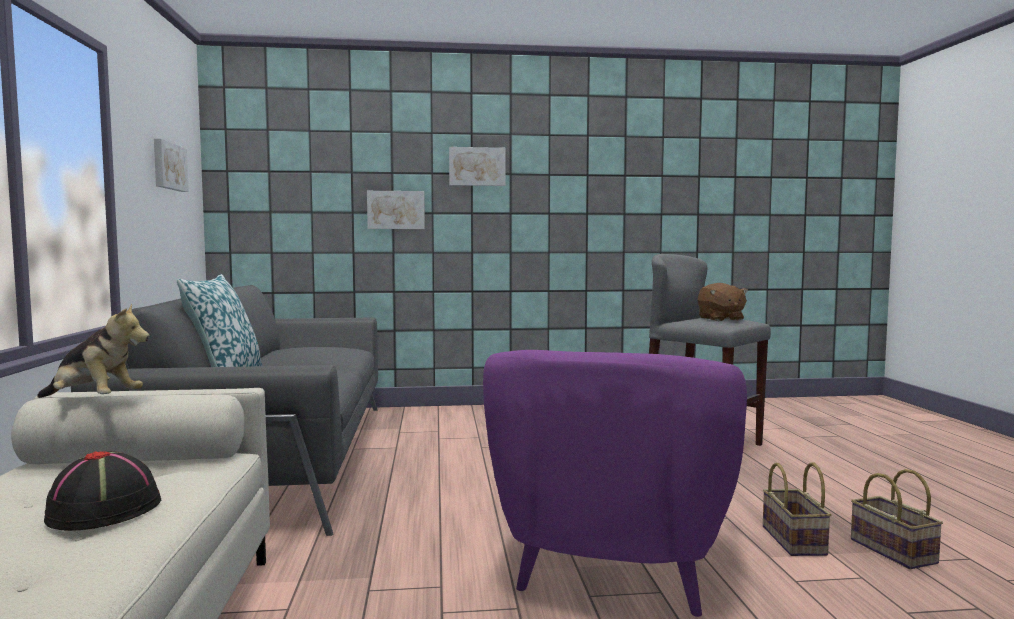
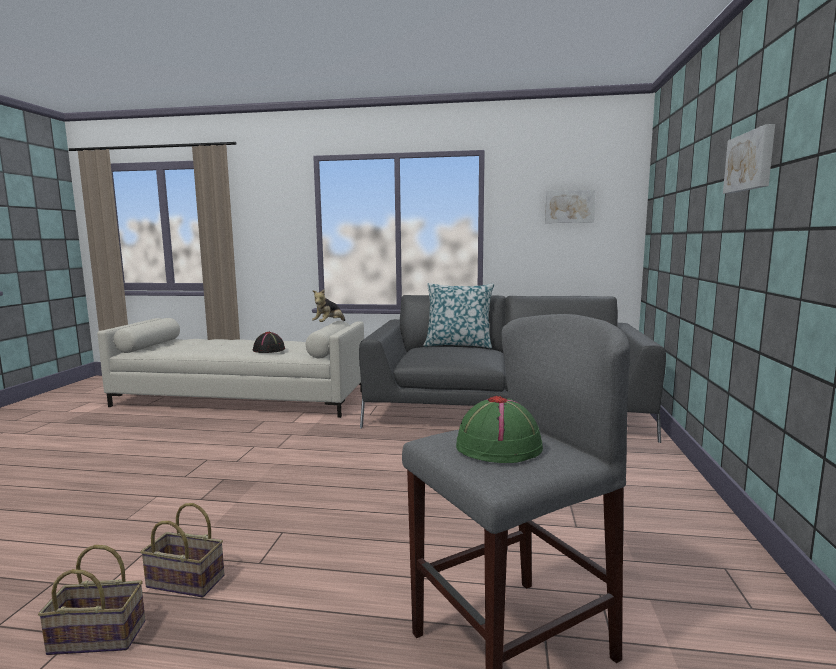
camera: 105 degrees right, 5 degrees up
(396, 210) = (701, 229): picture -> none
(614, 566) = (243, 492): purple armchair -> none
(720, 319) = (499, 447): brown plush toy -> green hat

